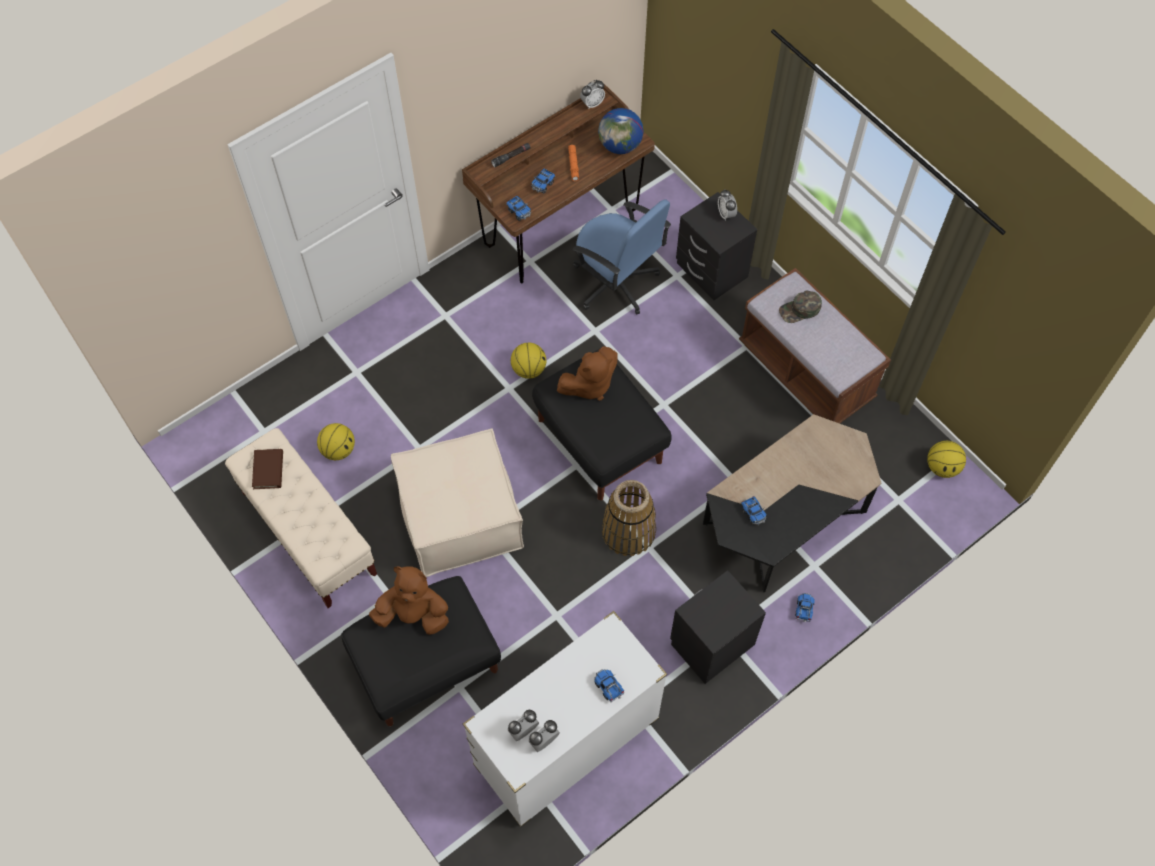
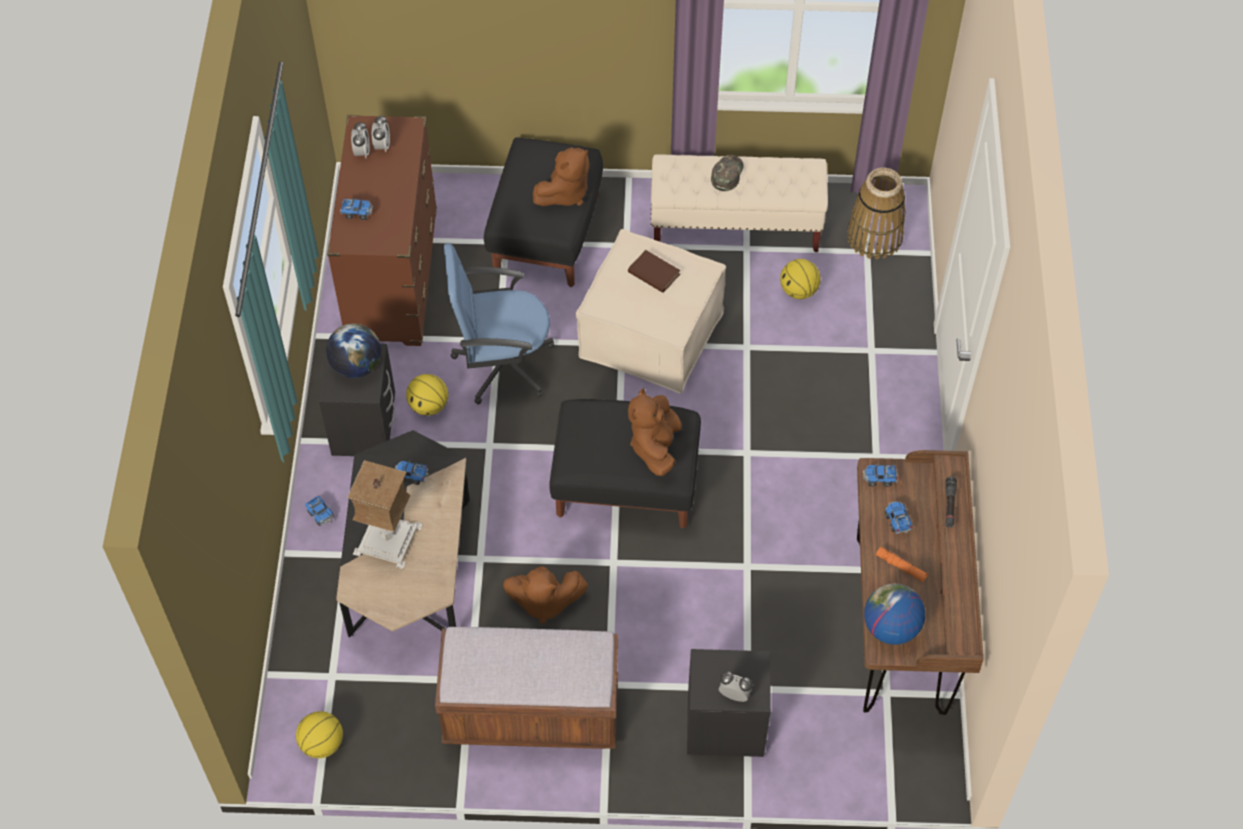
camera: 130 degrees right, 5 degrees down
(268, 470) = (786, 177): brown book -> brown book (653, 273)
(529, 369) = (753, 482): basketball -> basketball (429, 406)
(566, 743) = (392, 277): white dresser -> brown dresser
(592, 103) = (963, 629): alarm clock -> none
(616, 283) = (787, 626): blue office chair -> blue office chair (502, 364)
(628, 531) = (518, 441): basket -> basket (874, 237)
(713, 613) = (356, 366): none -> globe
(729, 421) = (543, 602): none -> brown plush toy
(800, 310) = (560, 665): green cap -> green cap (726, 174)
(810, 487) = (389, 538): none -> table lamp

